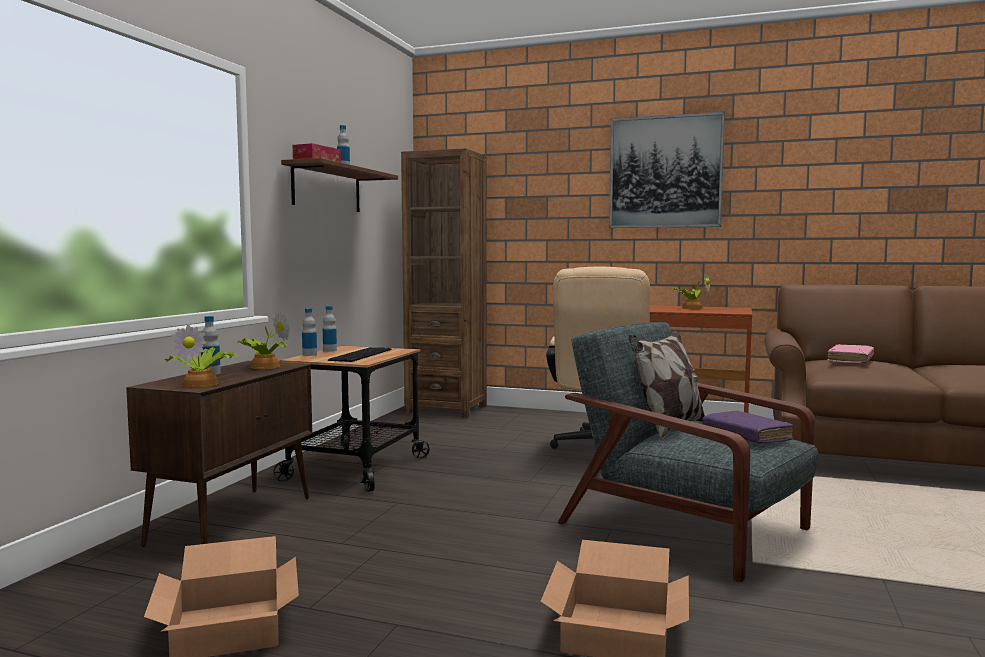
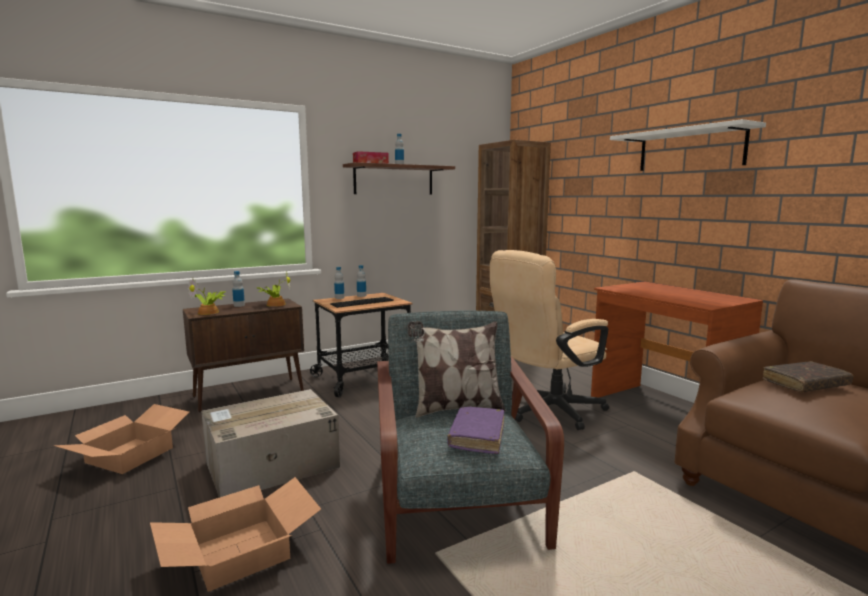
camera: 40 degrees right, 5 degrees up
(457, 567) = (270, 465): none -> cardboard box
(665, 172) = (690, 149): picture -> white shelf
(691, 308) = (684, 293): potted plant -> none
(850, 360) = (805, 384): pink book -> brown book

